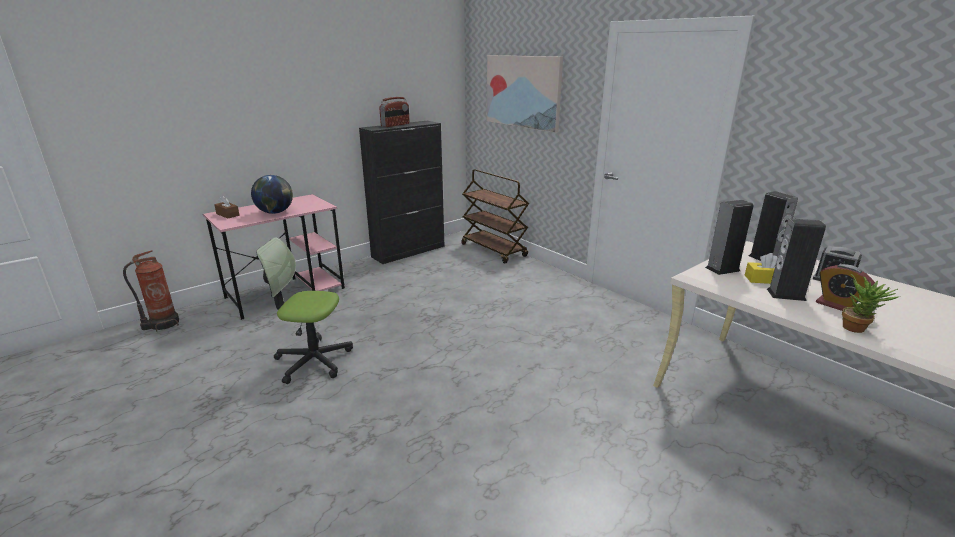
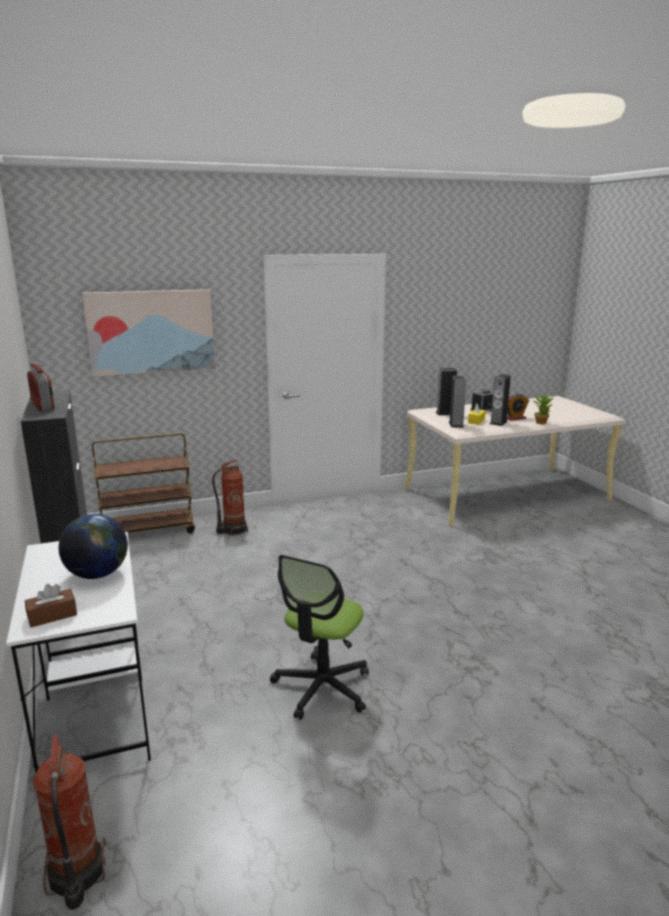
camera: 70 degrees left, 5 degrees down
(286, 292) = (95, 708): pink desk -> white desk
(523, 275) = (233, 530): none -> fire extinguisher

